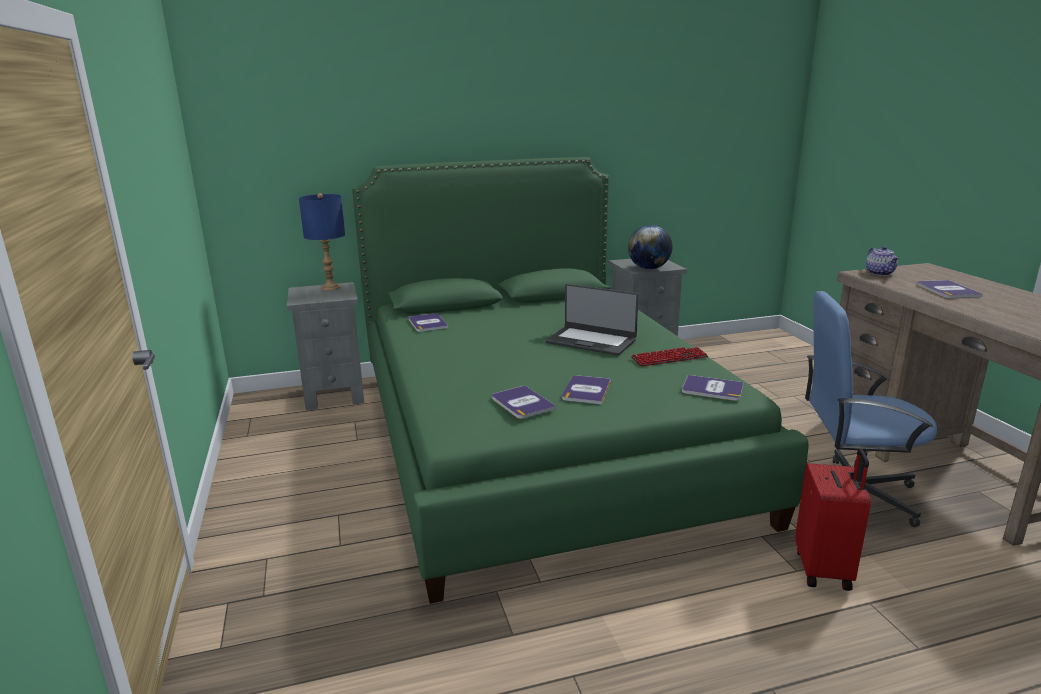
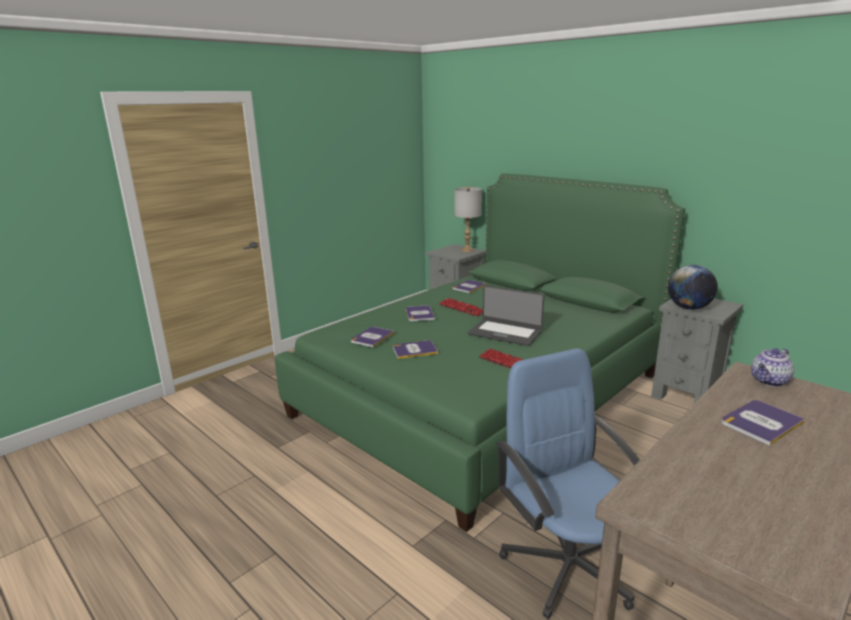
camera: 60 degrees right, 0 degrees up
(330, 288) = (467, 250): blue table lamp -> grey table lamp
(493, 341) = (462, 308): none -> keyboard
(591, 341) = (505, 332): laptop -> laptop turned 60 degrees counterclockwise
(712, 389) = (466, 388): book -> book (419, 314)
(824, 569) = (425, 561): red suitcase -> none

